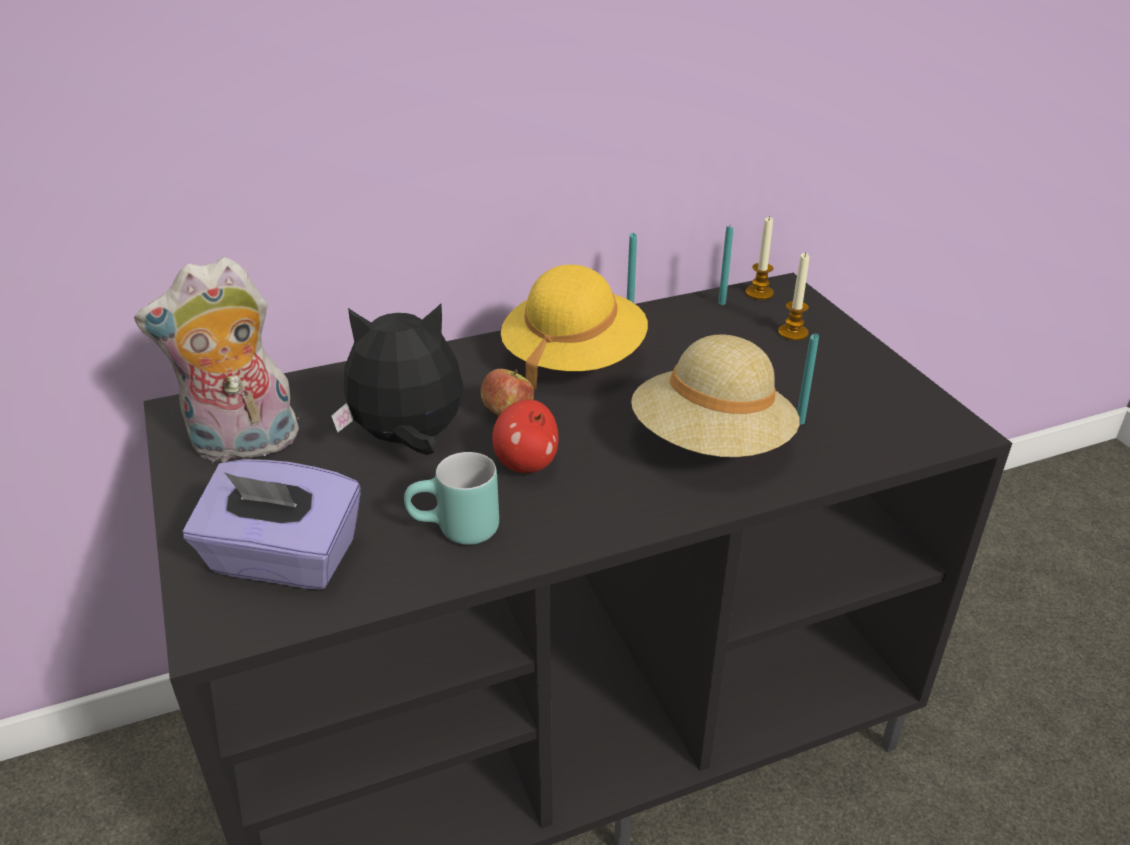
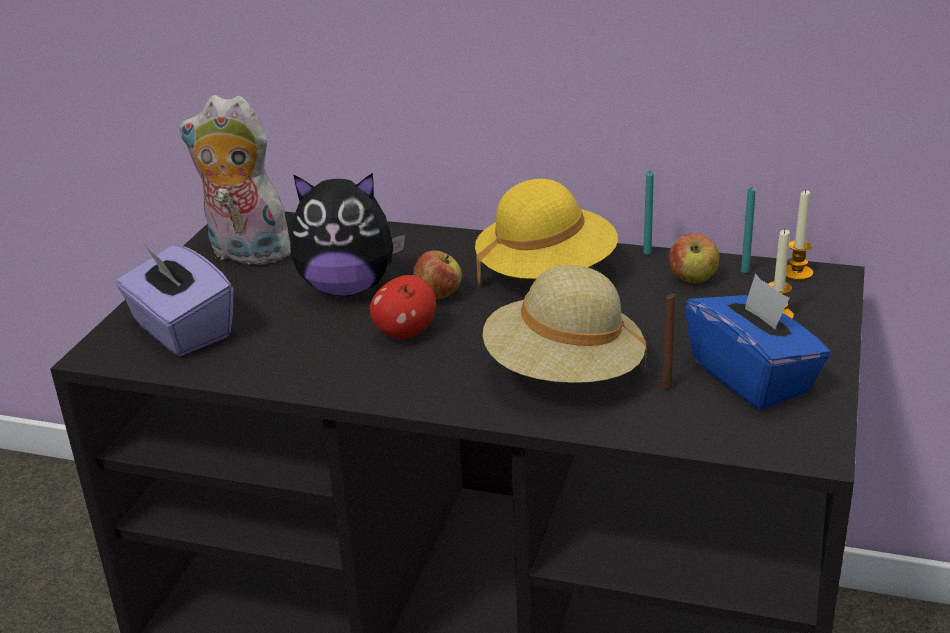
camera: 40 degrees right, 5 degrees down
(408, 441) = (348, 288): plush toy -> plush toy turned 150 degrees clockwise
(455, 532) = (298, 357): turquoise mug -> none
(694, 323) = (692, 279): none -> apple
(800, 422) = (666, 386): turquoise candle -> brown candle
(845, 389) = (752, 377): none -> blue tissue box

